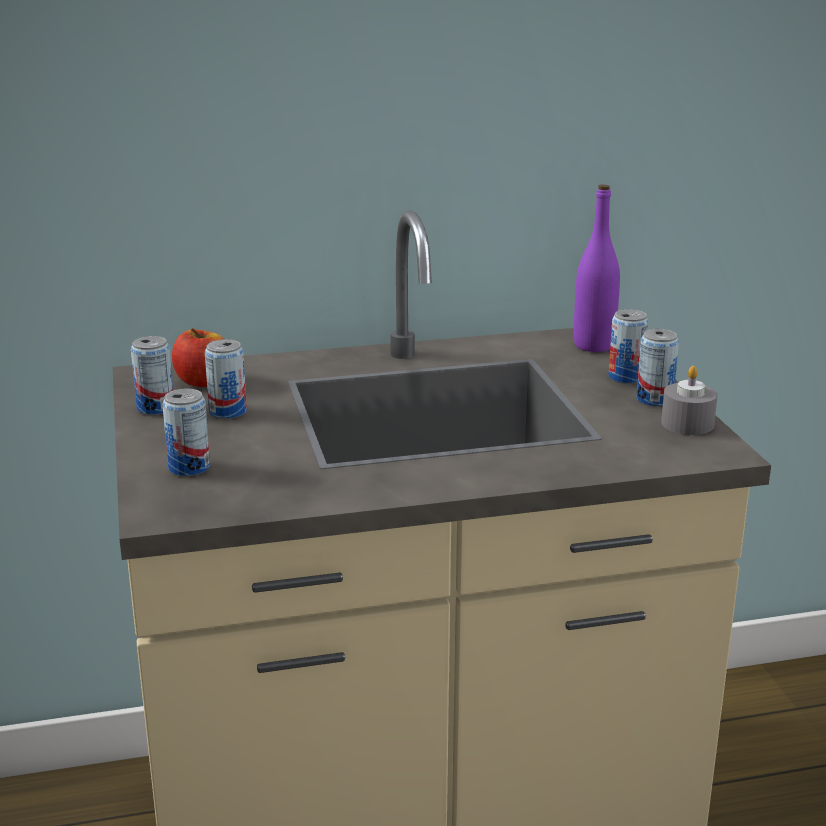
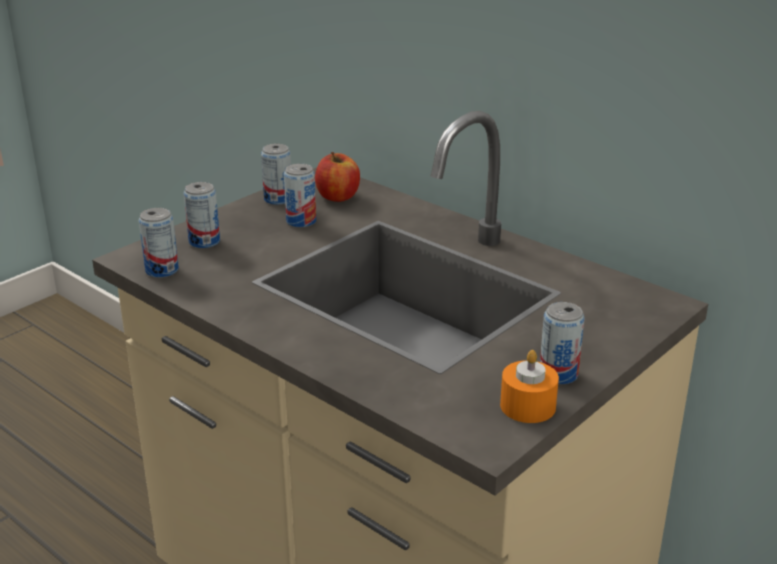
camera: 55 degrees right, 5 degrees up
(593, 345) = (637, 309): purple bottle -> none
(626, 377) = (588, 346): can -> can (162, 270)
(687, 424) = (527, 406): grey candle -> orange candle

